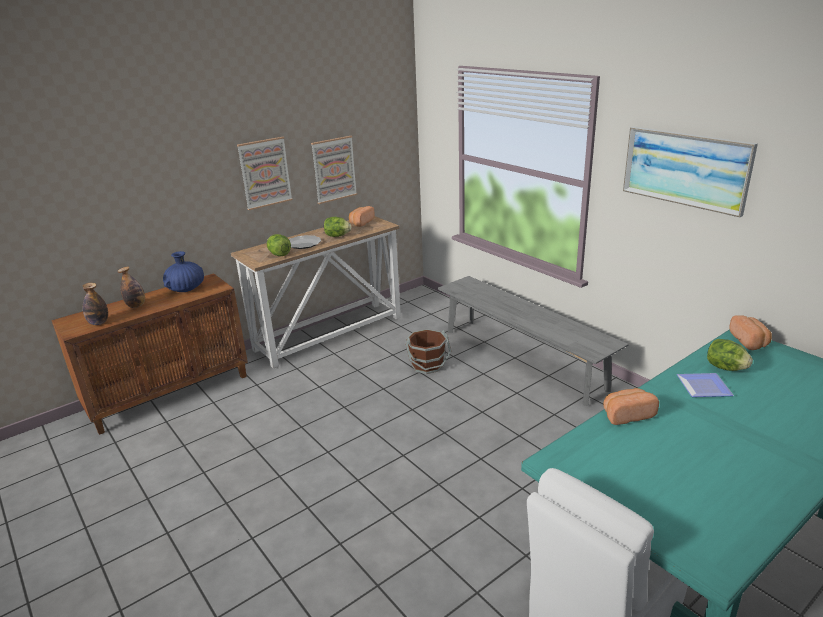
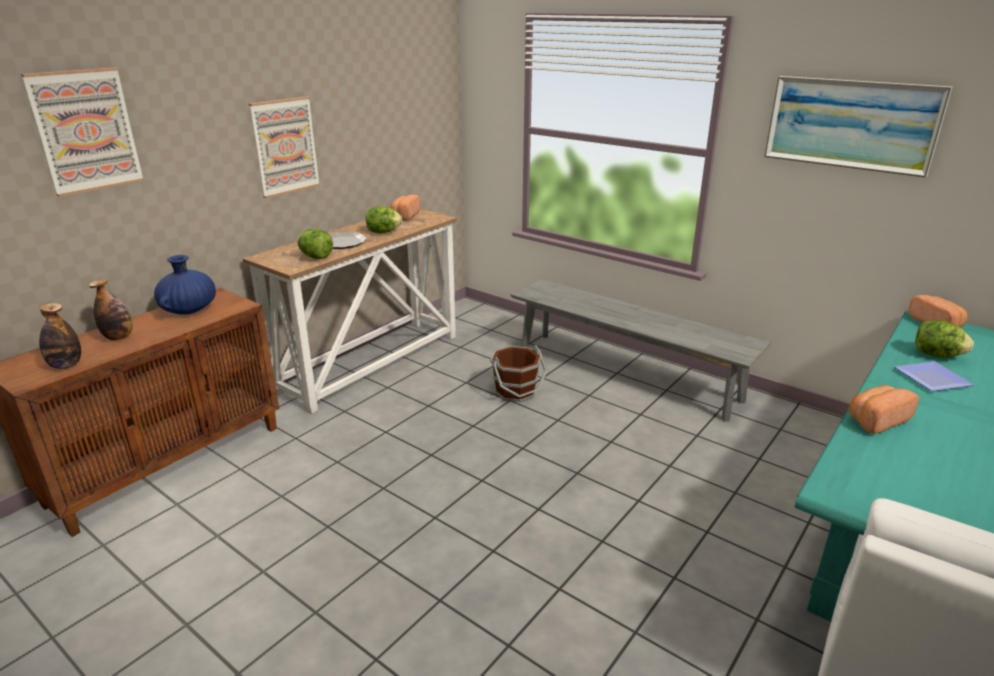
camera: 15 degrees left, 0 degrees up
(334, 169) = (369, 145): picture -> picture (86, 131)

